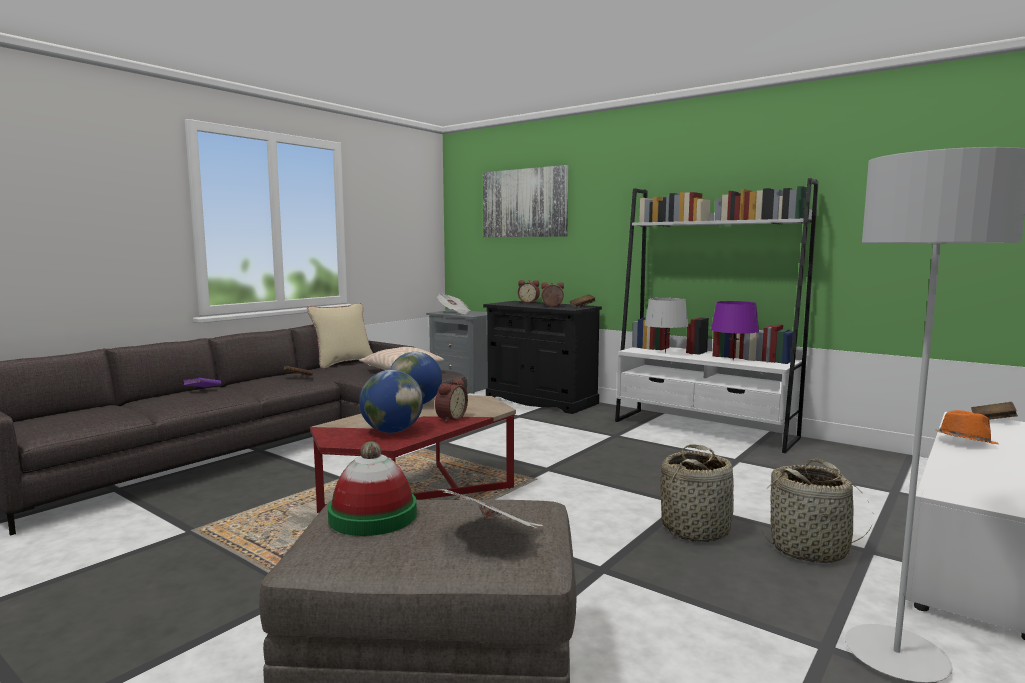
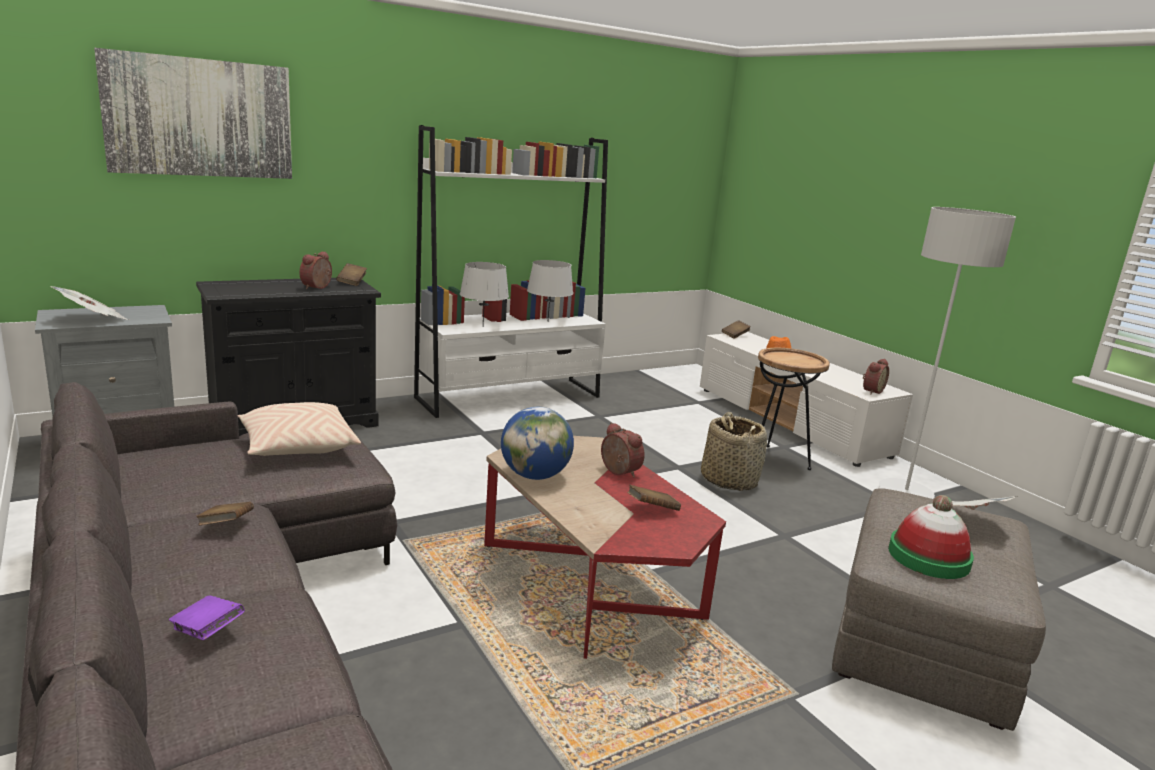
camera: 70 degrees left, 10 degrees up
(343, 363) = (125, 475): beige pillow -> none
(392, 431) = (652, 509): globe -> brown book
(529, 302) = (243, 283): alarm clock -> alarm clock (871, 391)
(733, 360) = (547, 321): purple table lamp -> grey table lamp
(810, 549) = (775, 460): basket -> brown side table

